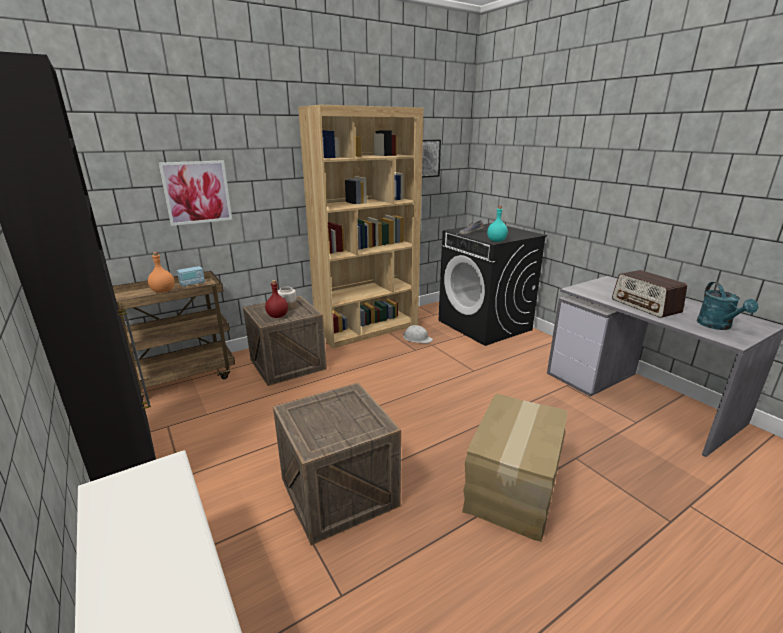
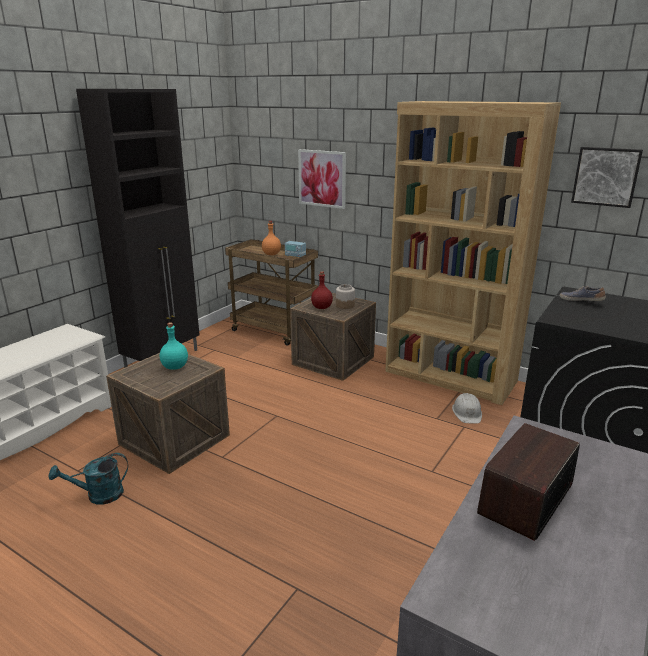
camera: 65 degrees right, 0 degrees up
(496, 241) = (559, 320): turquoise bottle -> turquoise bottle (174, 367)
(513, 488) = (217, 540): cardboard box -> none
(717, 326) = (503, 586): turquoise watering can -> turquoise watering can (98, 495)

